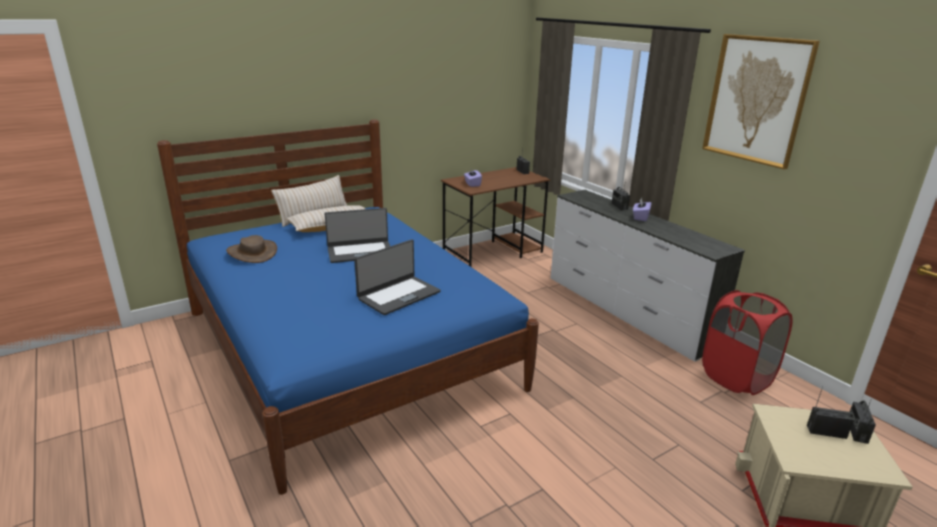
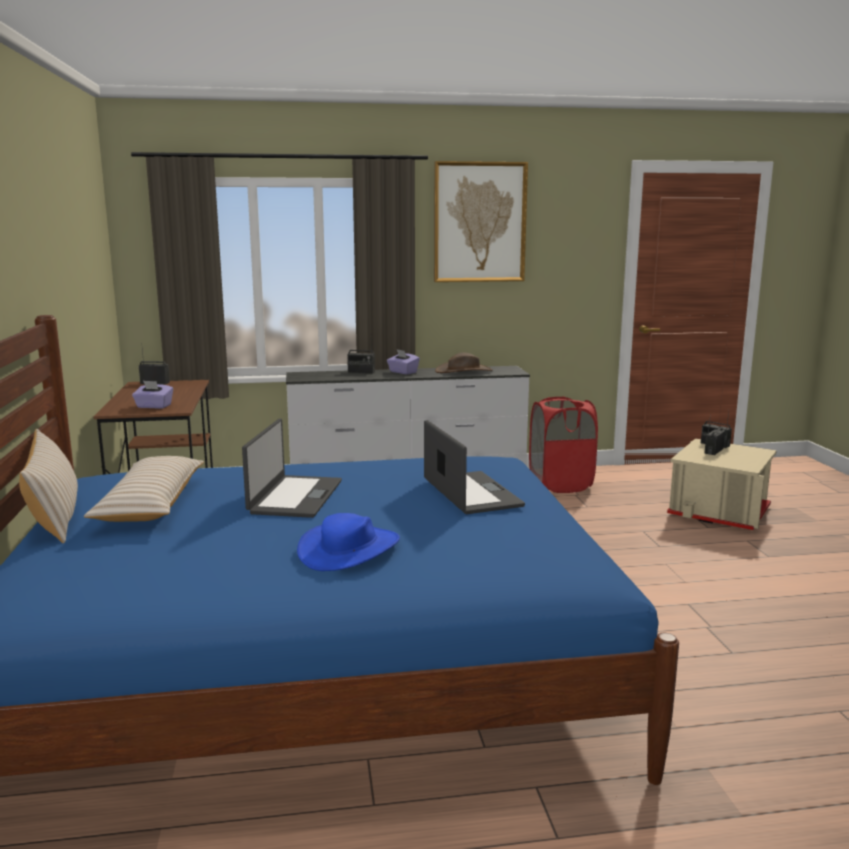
camera: 65 degrees left, 10 degrees down
(252, 253) = (176, 571): brown hat -> brown hat (464, 371)
(289, 280) = (349, 549): none -> blue hat

